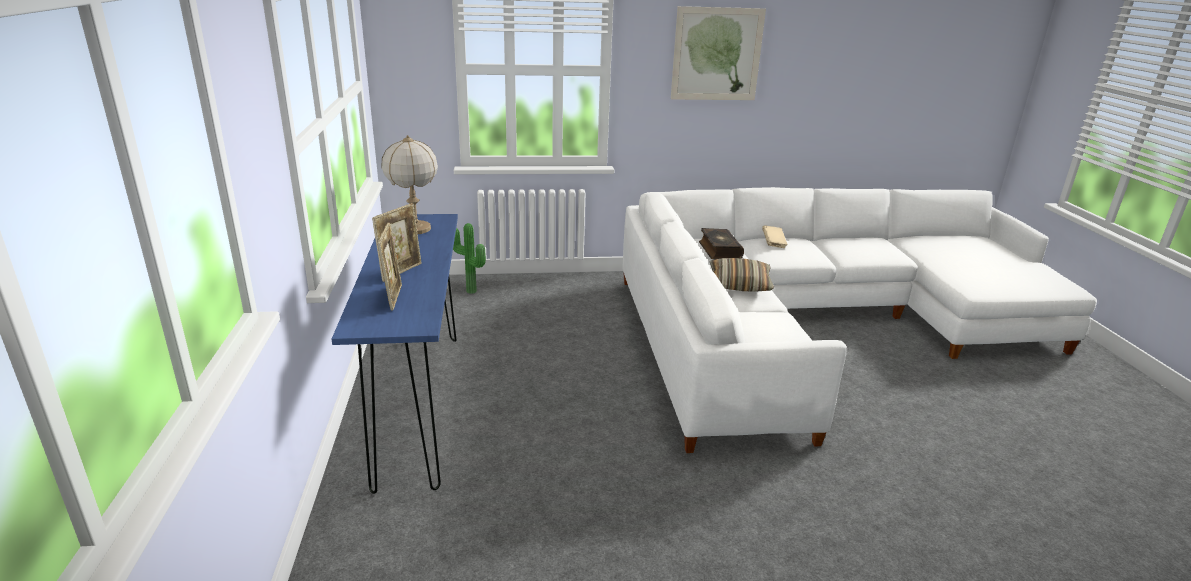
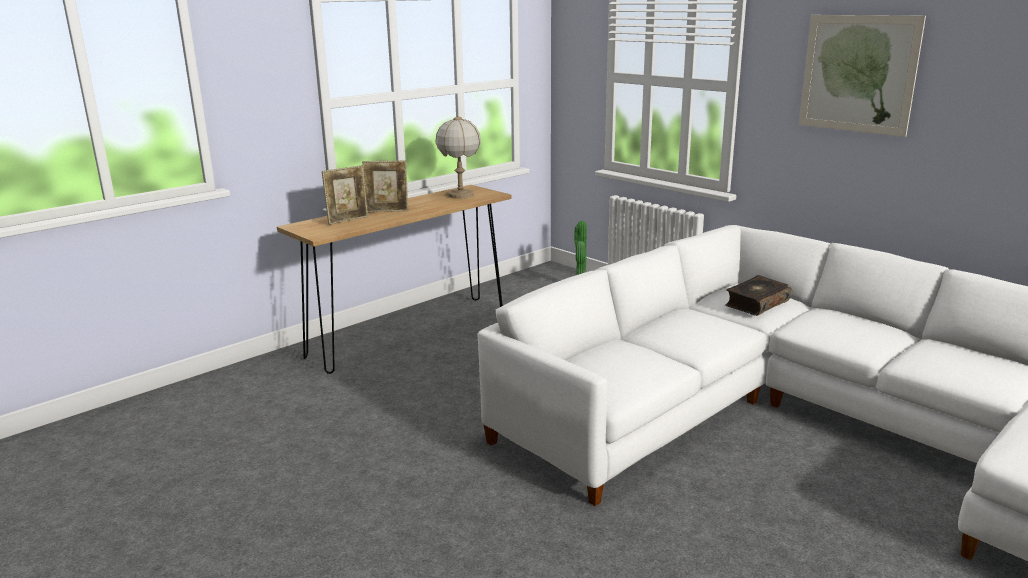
camera: 55 degrees right, 5 degrees down
(419, 404) = (410, 333): blue console table -> brown console table
(739, 284) = (697, 330): pillow -> none
(773, 243) = (837, 319): beige book -> none

